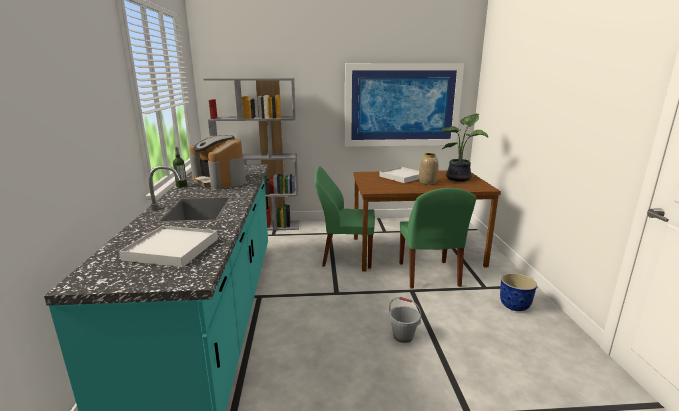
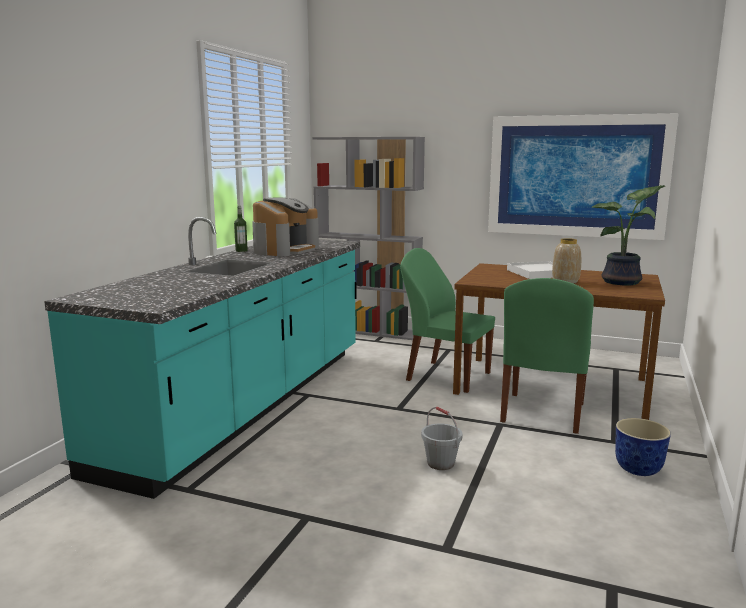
camera: 25 degrees right, 5 degrees down
(172, 249) = (167, 289): white tray -> none
(220, 180) = (285, 250): coffee machine -> coffee machine turned 135 degrees counterclockwise

